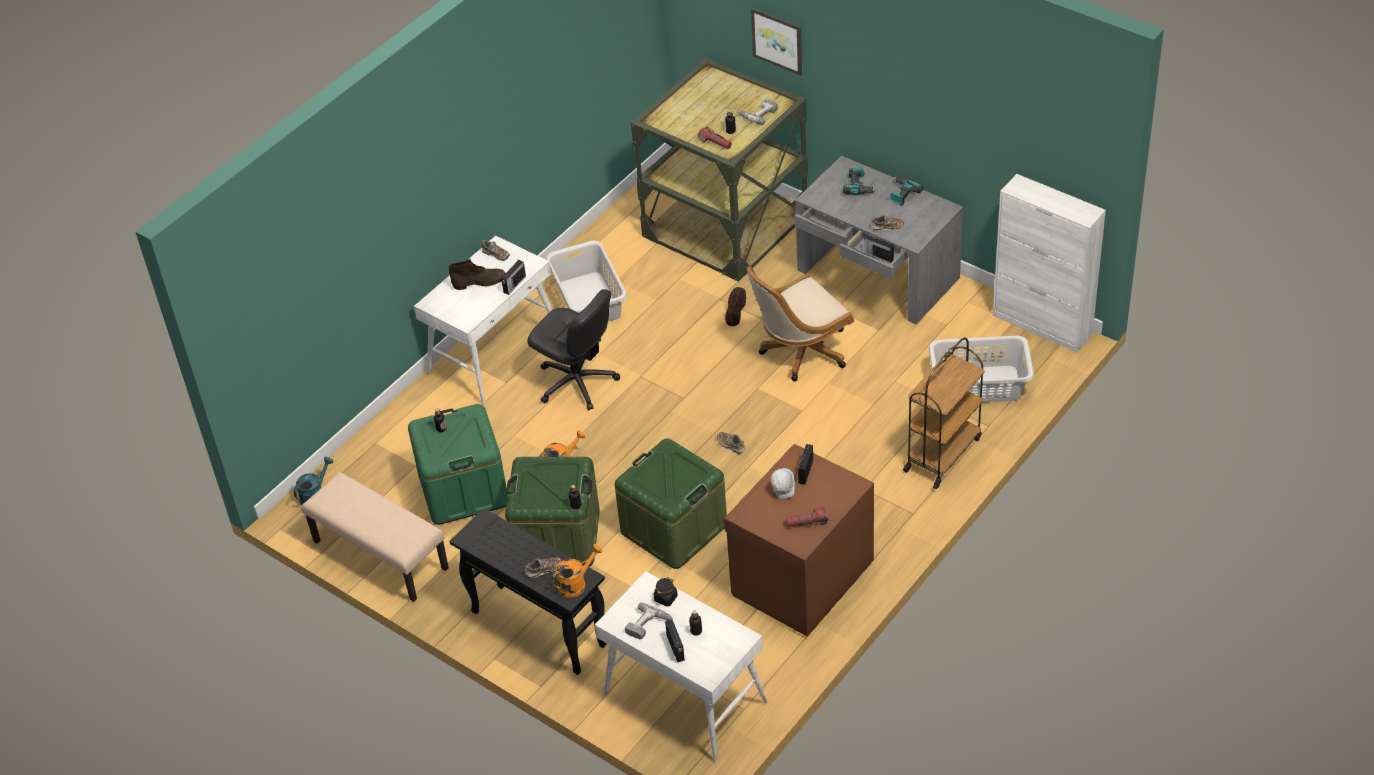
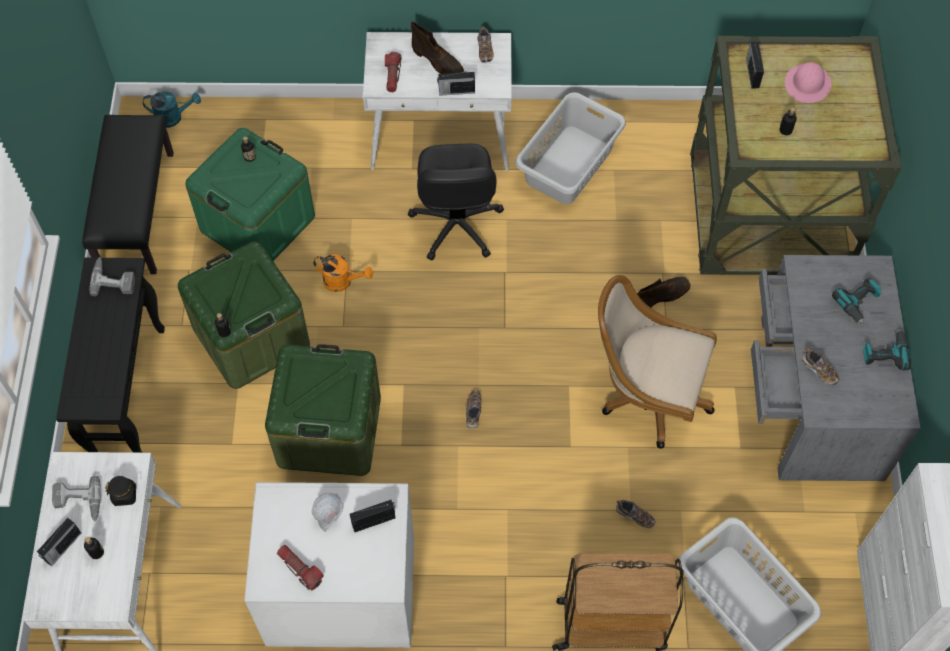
camera: 50 degrees right, 15 degrees up
(379, 555) = (136, 211): beige bench -> black bench
(543, 570) = (95, 361): shoe -> shoe (634, 515)
(576, 583) = (94, 401): orange watering can -> none
(707, 104) = (807, 84): none -> pink hard hat
(715, 143) = (754, 128): flashlight -> flashlight (392, 76)
(757, 114) = (835, 138): power drill -> power drill (114, 279)
(777, 40) = (923, 81): picture -> none
(800, 579) = (340, 590): brown washing machine -> white washing machine
(878, 256) = (780, 388): radio -> radio (752, 72)

